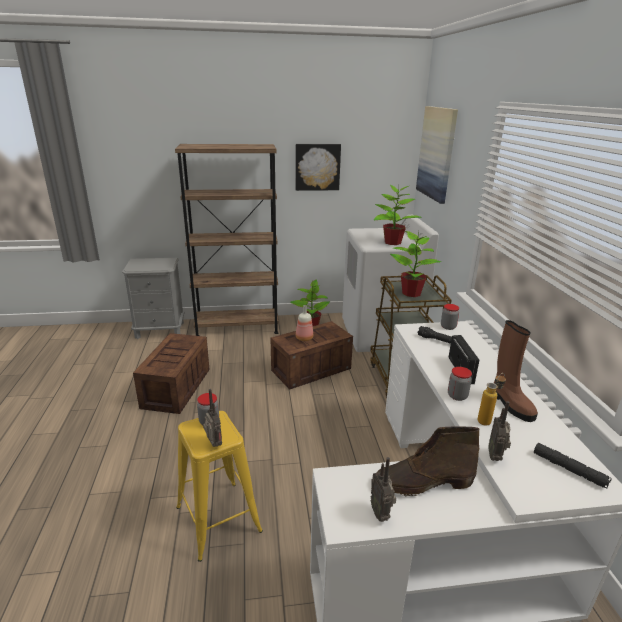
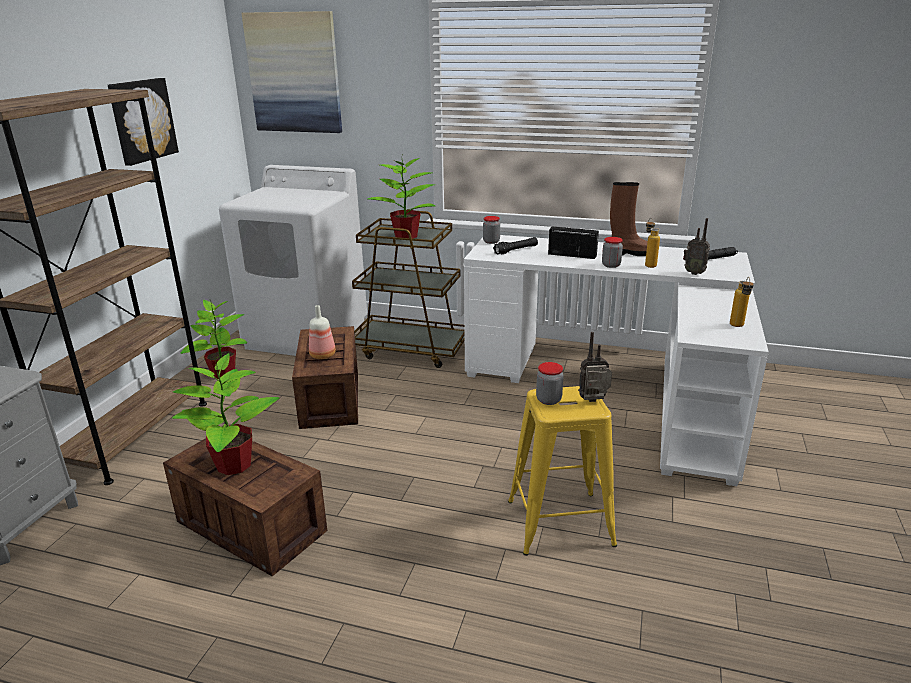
camera: 65 degrees left, 0 degrees up
(381, 513) = (737, 327): radio -> bottle
(392, 242) = (311, 197): potted plant -> potted plant (233, 465)
(423, 482) = (706, 306): brown boot -> none

